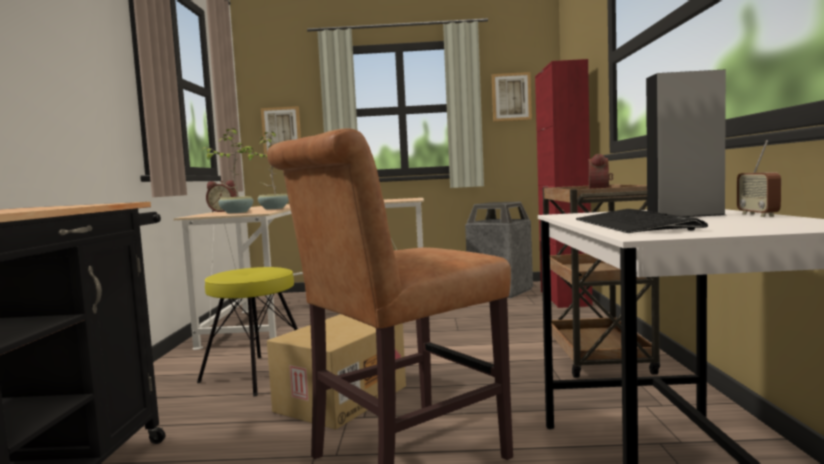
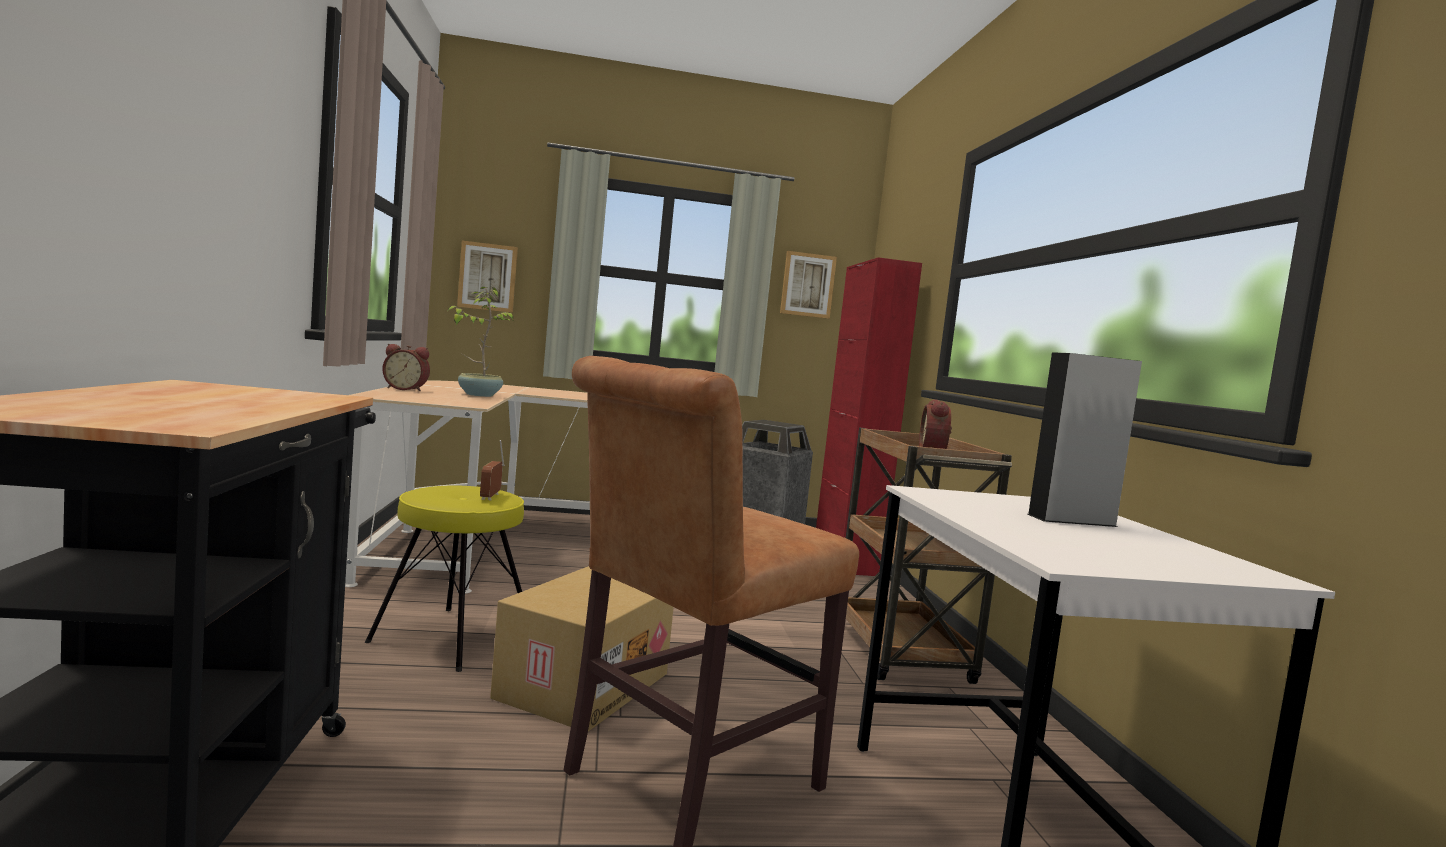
camera: 10 degrees left, 0 degrees up
(236, 212) = (431, 397): potted plant -> none
(633, 224) = (1029, 533): keyboard -> none
(758, 215) = (1154, 534): radio -> radio (490, 497)

